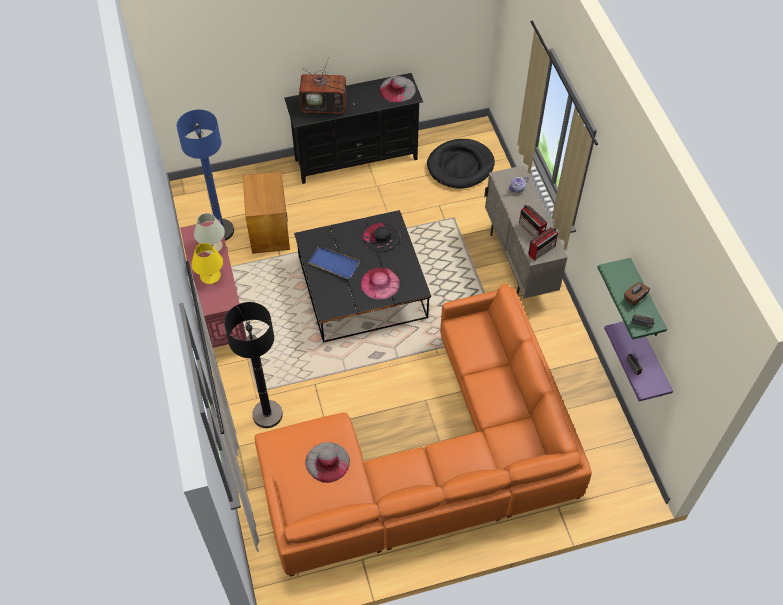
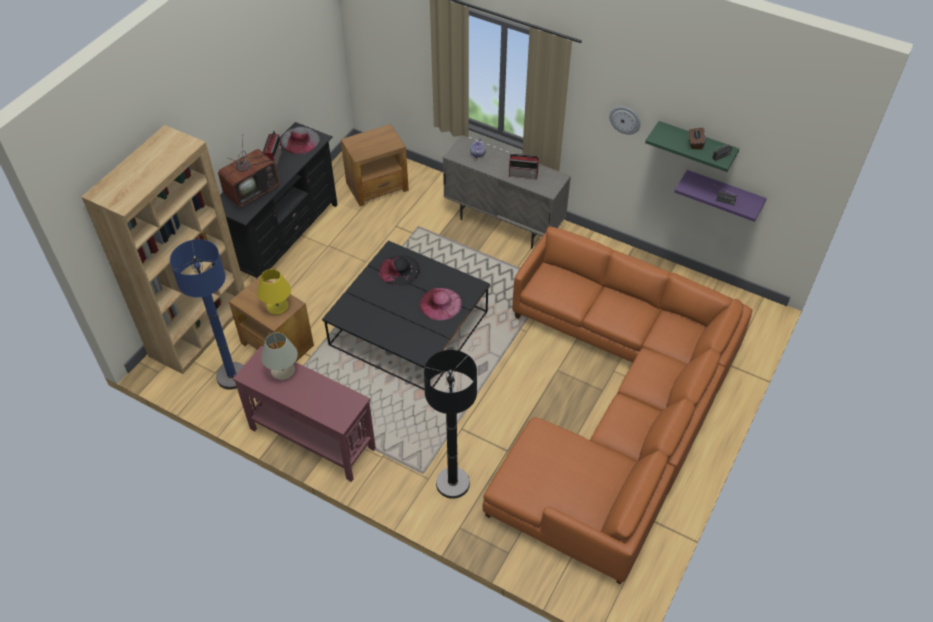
camera: 45 degrees left, 5 degrees down
(210, 276) = (312, 395): yellow table lamp -> yellow table lamp (278, 306)
(236, 184) = (200, 329): none -> brown bookcase
(327, 462) = (569, 461): grey hat -> none
(333, 264) = (385, 317): blue tray -> none
(460, 166) = (377, 186): black dog bed -> brown side table
(542, 250) = (548, 183): radio -> radio (274, 159)
(614, 238) = (625, 119): none -> wall clock

